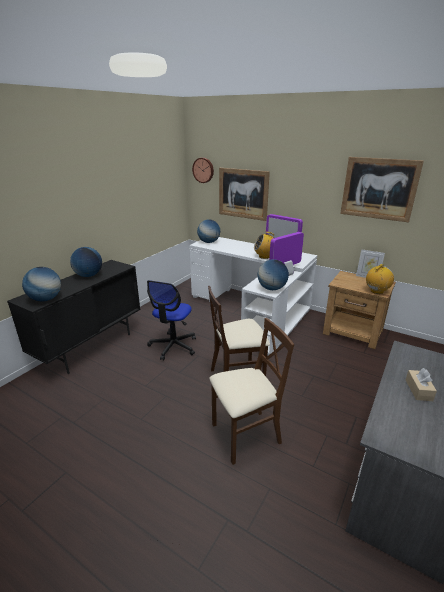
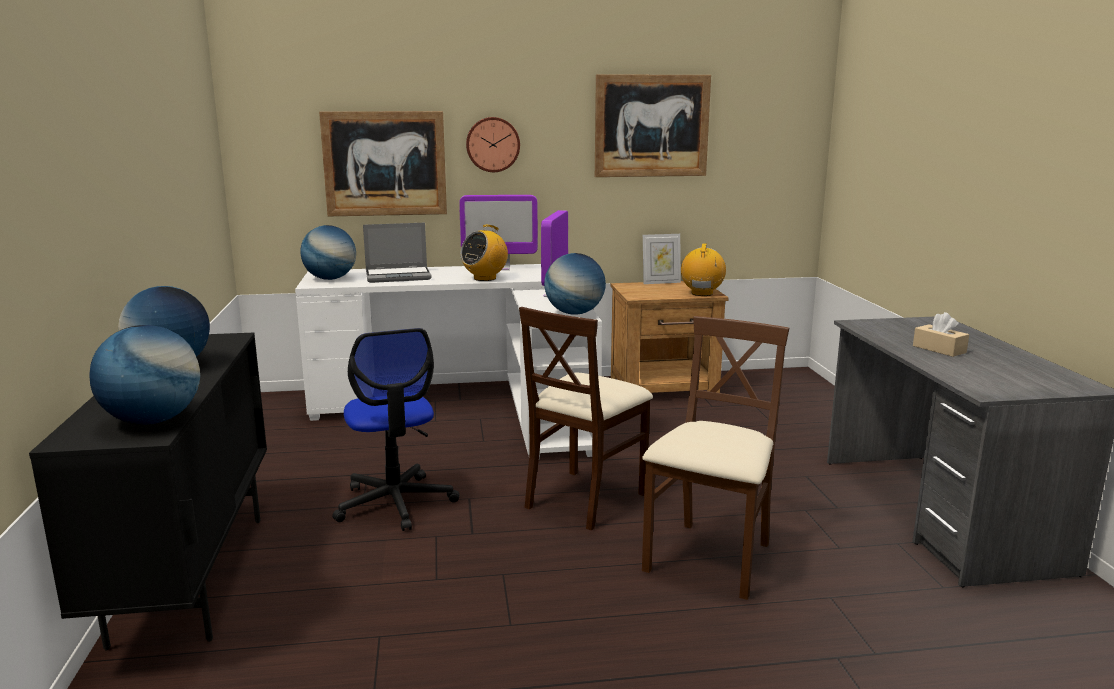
camera: 40 degrees left, 10 degrees down
(203, 170) = (273, 120): wall clock -> wall clock (492, 144)
(234, 246) = (399, 276): none -> laptop

